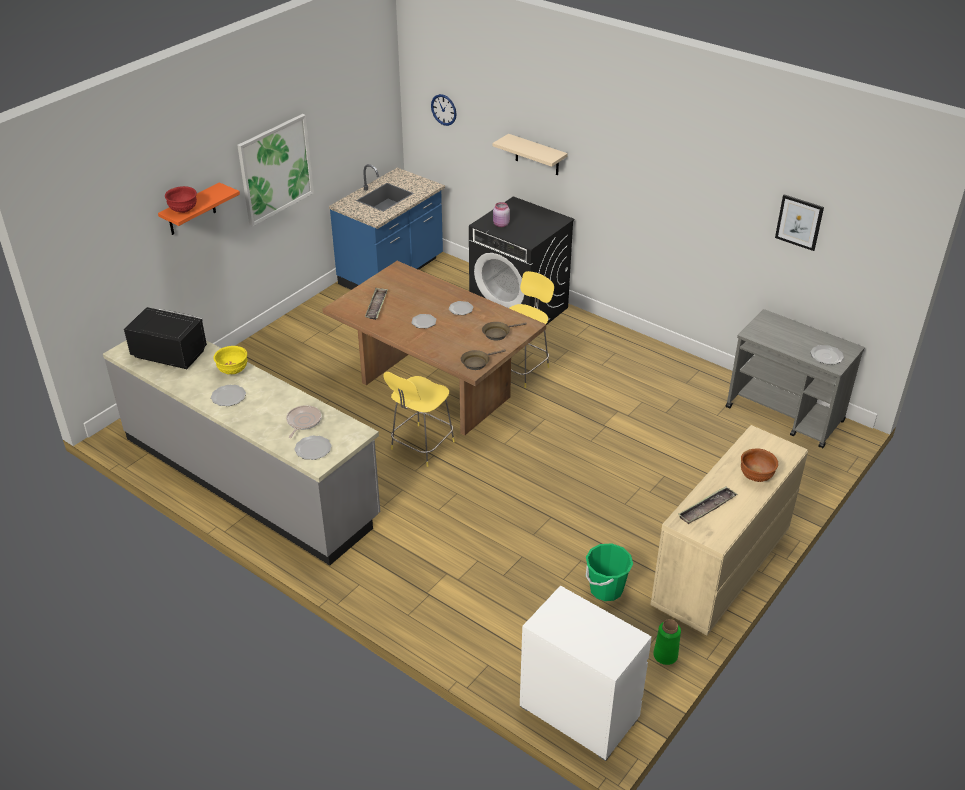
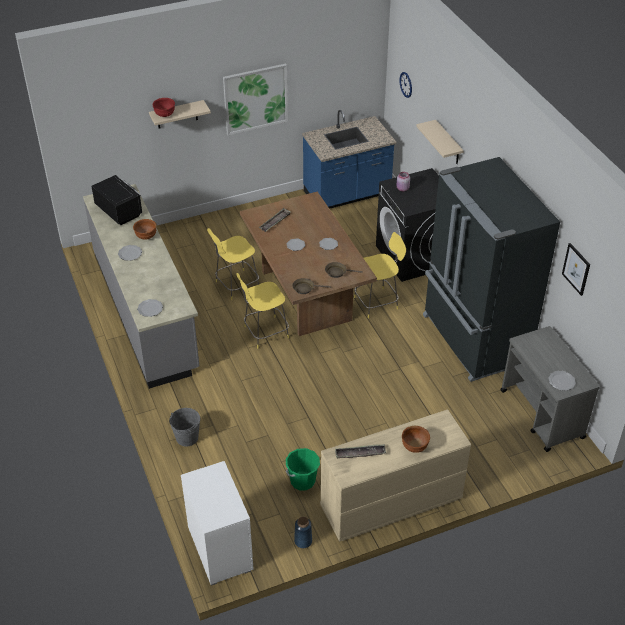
camera: 30 degrees right, 5 degrees up
(191, 210) = (177, 114): orange shelf -> beige shelf
(232, 371) = (146, 236): yellow bowl -> brown bowl
(303, 422) = (159, 288): frying pan -> none
(342, 408) = (236, 285): none -> yellow stool
(427, 601) = (187, 437): none -> grey bucket
(653, 369) = (473, 339): none -> black fridge
(665, 655) = (303, 541): green vase -> blue vase

